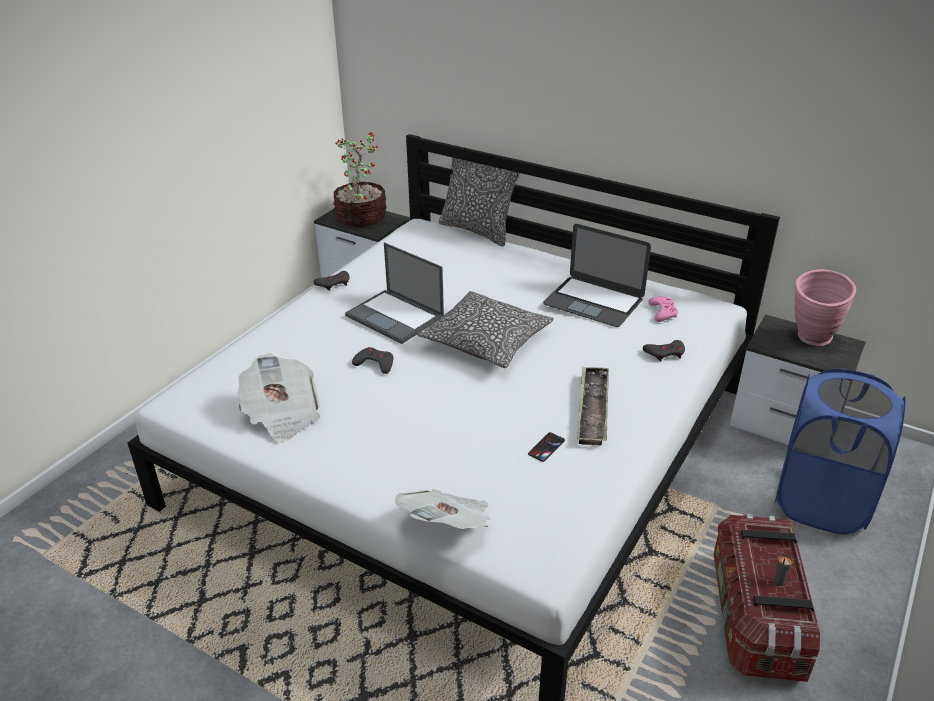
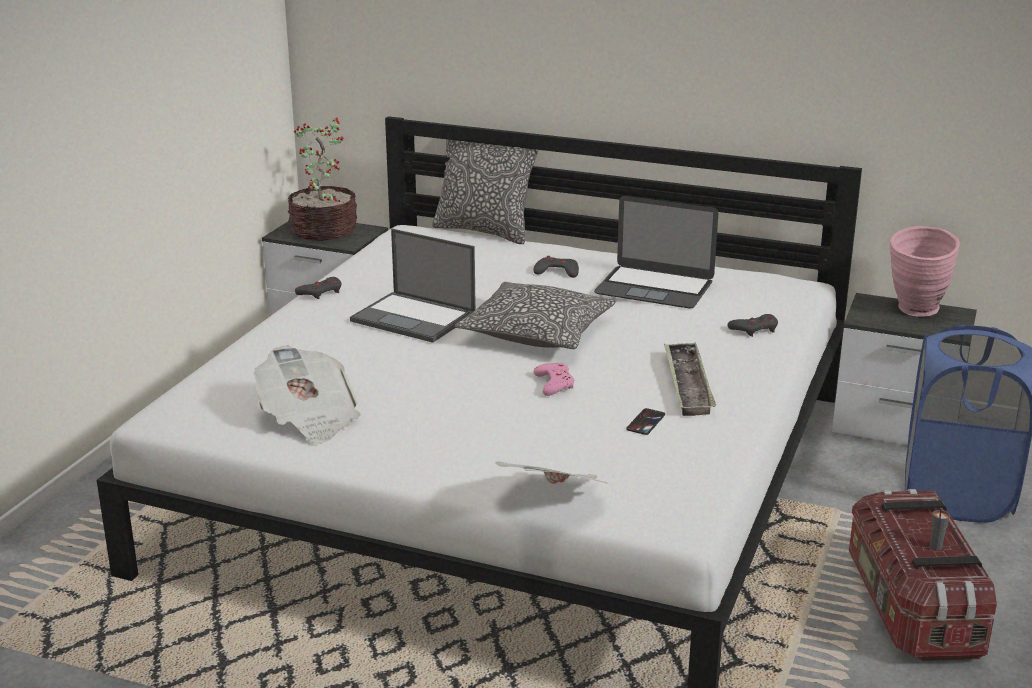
camera: 10 degrees left, 10 degrees down
(375, 363) = (406, 363): grey game controller -> grey game controller (557, 271)
(662, 312) = (739, 292): pink game controller -> pink game controller (554, 383)

